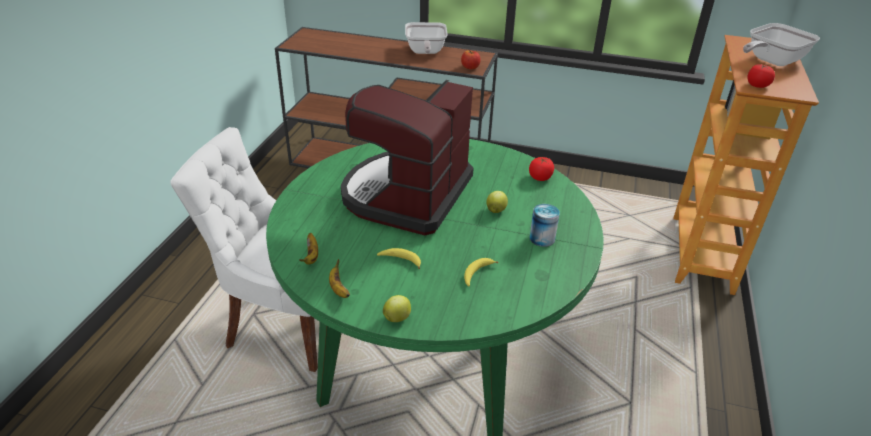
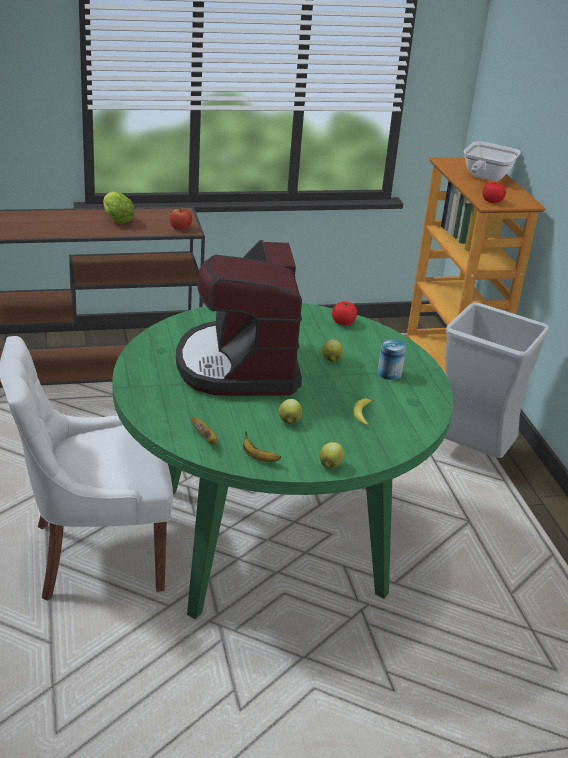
camera: 30 degrees left, 5 degrees down
(401, 260) = (289, 421): banana -> apple
(425, 52) = (116, 219): frying pan -> lettuce
(678, 336) = (472, 455): none -> grey trash can

